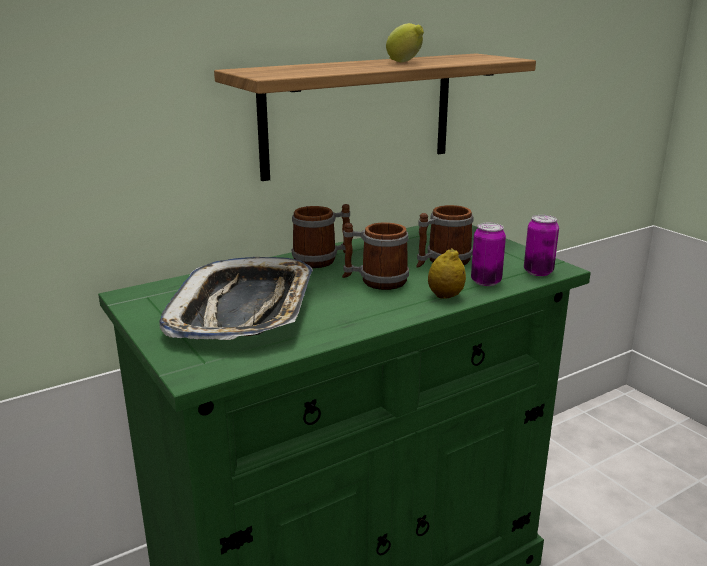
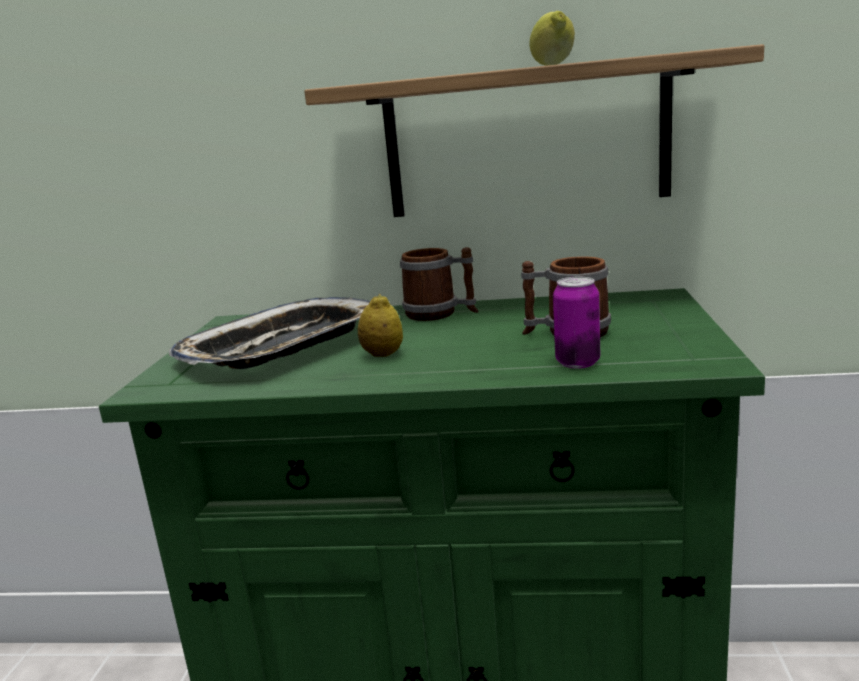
camera: 40 degrees right, 5 degrees down
(375, 281) = (450, 341): mug -> none
(445, 296) = (495, 369): lemon -> lemon (382, 355)
(538, 272) = (675, 363): can -> none

